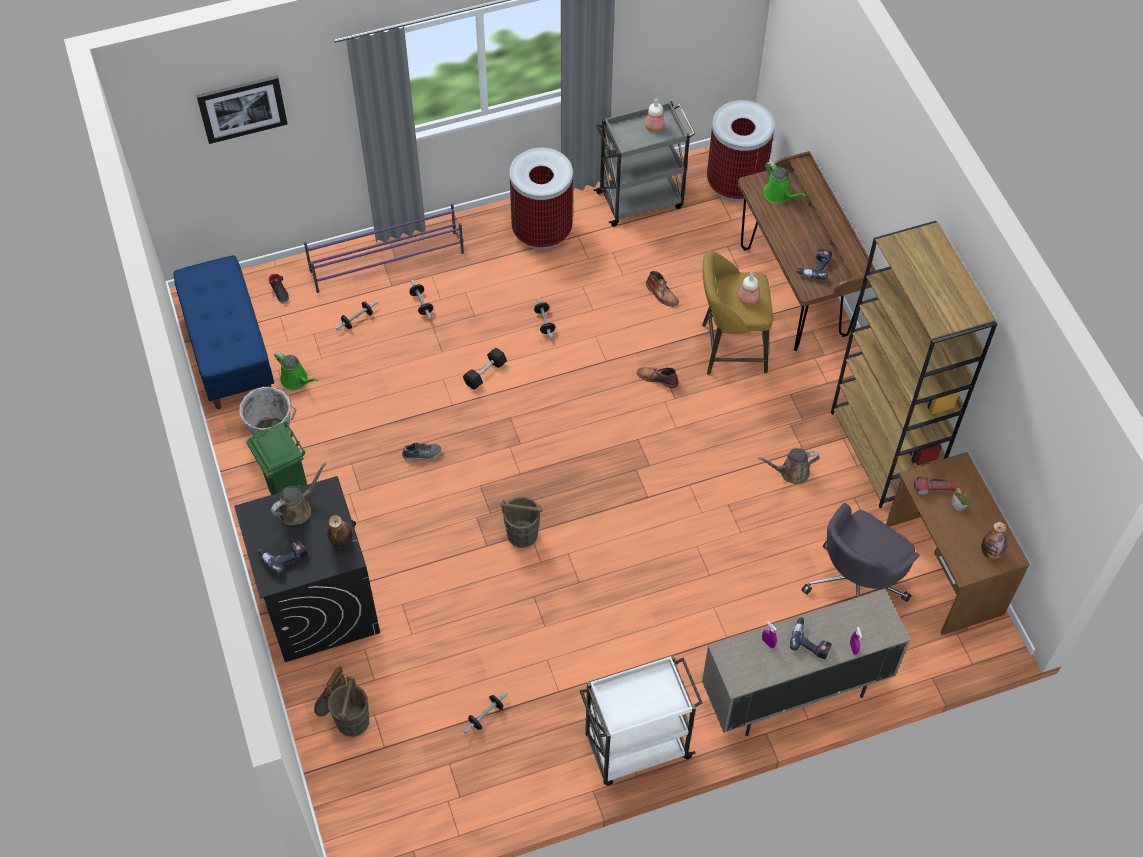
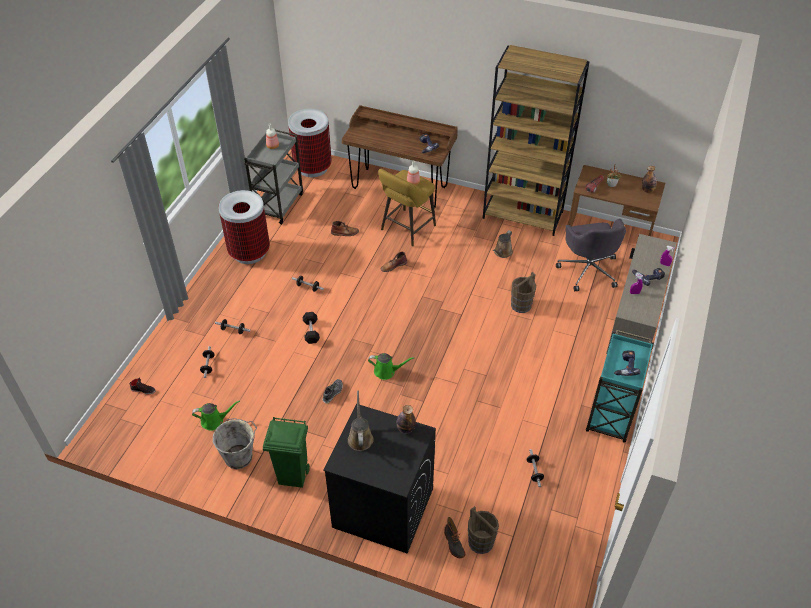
camera: 50 degrees left, 10 degrees down
(229, 350) = (153, 442): blue bench -> none
(242, 108) = (71, 255): picture -> none
(284, 556) = (388, 465): power drill -> power drill (624, 367)
(387, 262) = (186, 327): purple shoe rack -> none
(522, 533) = (431, 380): brown bucket -> brown bucket (520, 305)
(635, 747) = (610, 415): white cart -> turquoise cart
(779, 195) = (368, 132): green watering can -> green watering can (387, 371)

